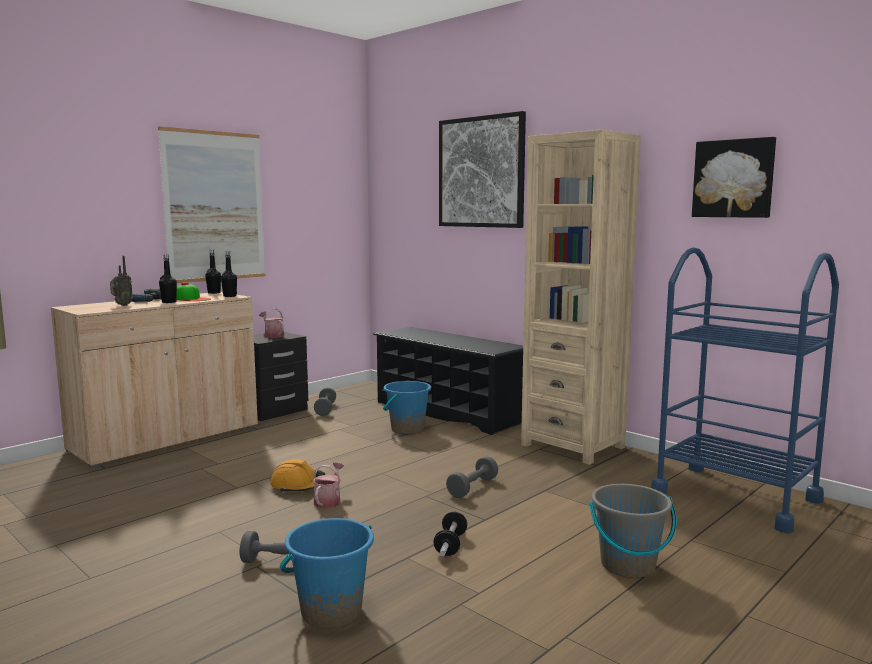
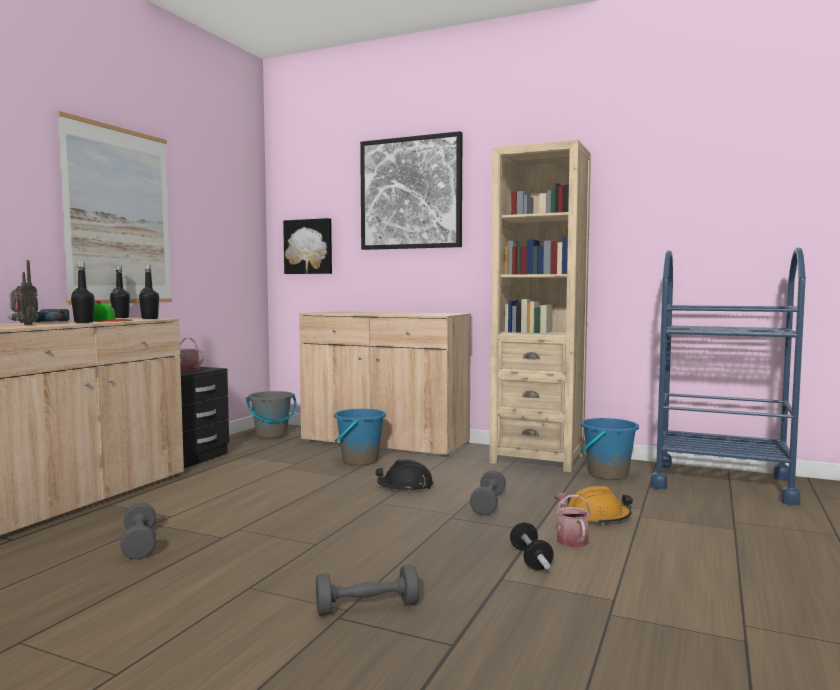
camera: 20 degrees left, 5 degrees down
(297, 486) = (297, 527): orange hard hat -> orange hard hat (597, 517)
(325, 409) = (248, 451): grey dumbbell -> grey dumbbell (139, 544)
(328, 501) = (350, 536): watering can -> watering can (570, 538)
(331, 611) = (483, 650): blue bucket -> blue bucket (607, 474)
(419, 460) = (405, 487): none -> black hard hat
(448, 412) = (384, 442): black shoe rack -> beige cabinet
(628, 565) = (712, 551): grey bucket -> grey bucket (271, 435)
(733, 178) = (684, 192): picture -> picture (309, 247)

